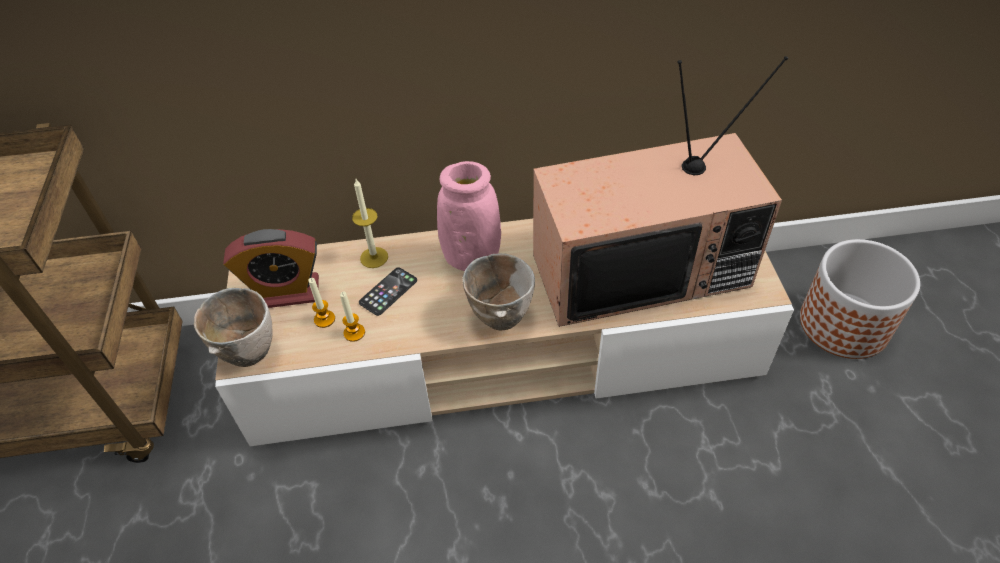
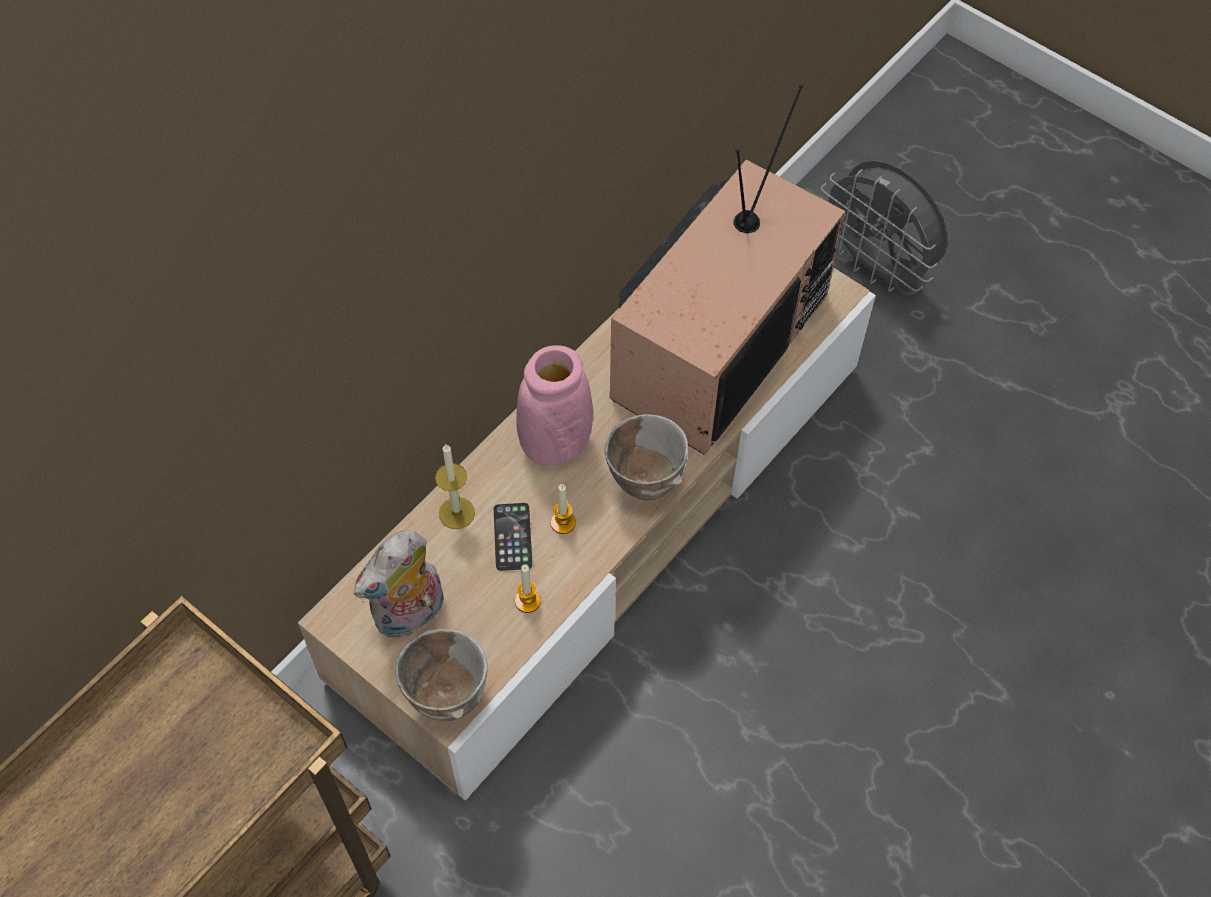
camera: 45 degrees left, 10 degrees up
(285, 293) = (410, 615): alarm clock -> plush toy
(324, 319) = (483, 610): candle -> candle (563, 522)
(844, 325) = (876, 266): planter -> grey fan

